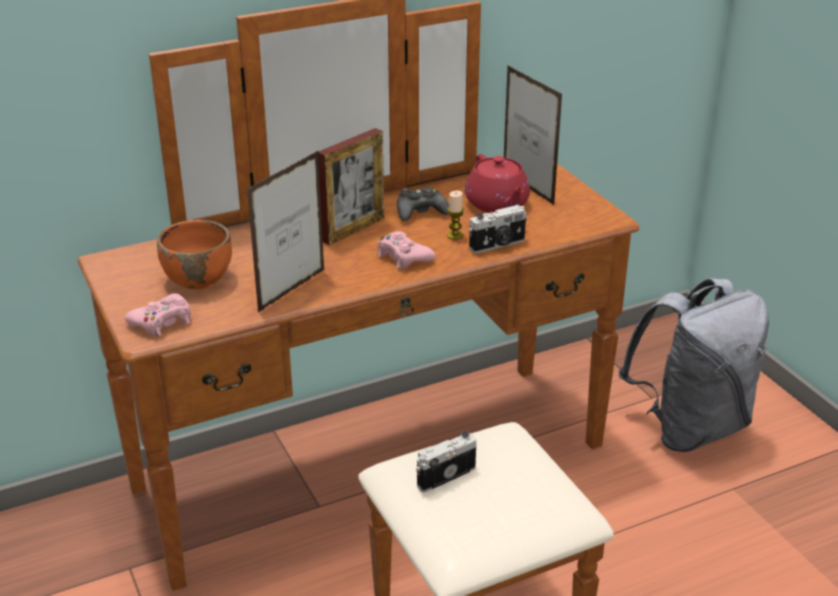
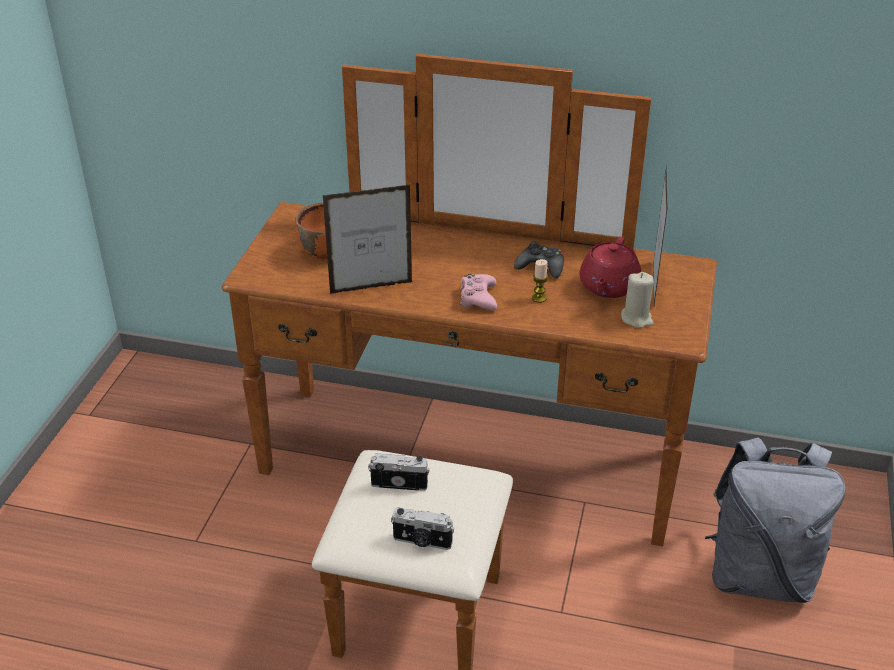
camera: 40 degrees right, 5 degrees up
(162, 322) = (268, 272): pink game controller -> none
(353, 229) = (473, 259): picture frame -> none
(498, 245) = (560, 321): camera -> camera (422, 542)
(553, 218) = (636, 318): none -> beige candle

